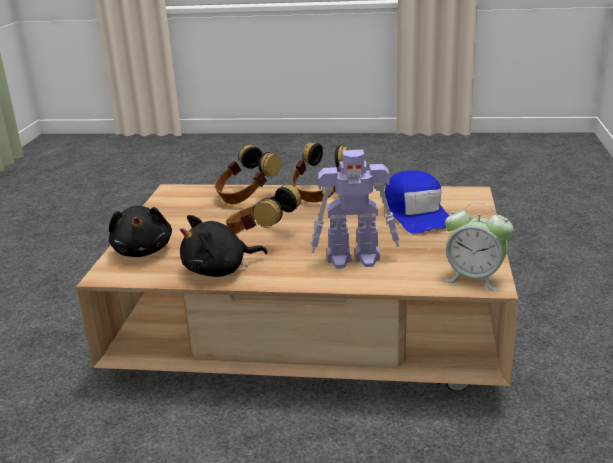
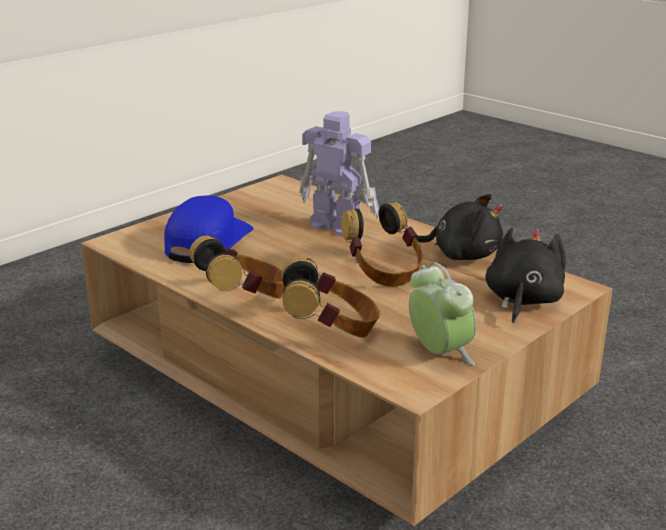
camera: 145 degrees left, 0 degrees up
(474, 278) = (282, 188): alarm clock -> alarm clock (439, 353)

